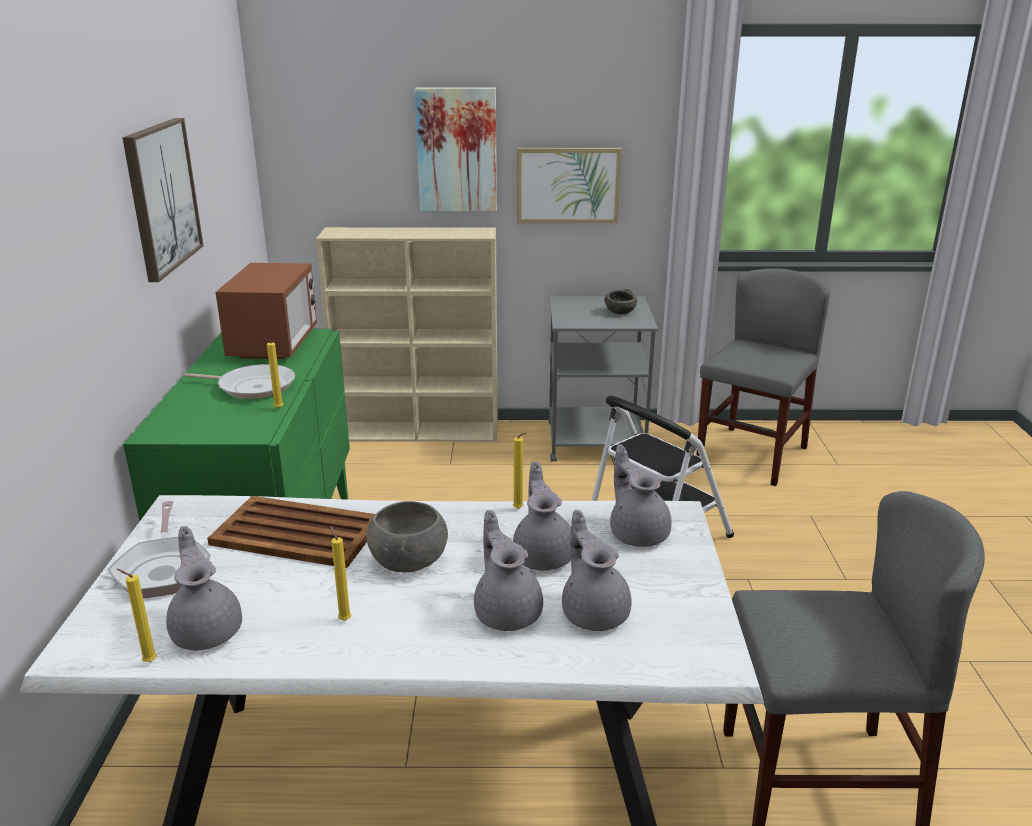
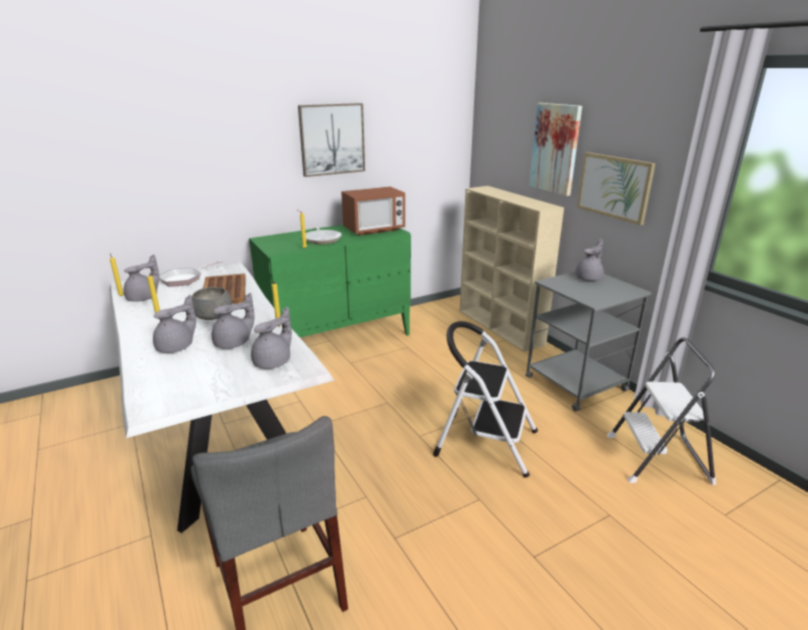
camera: 60 degrees right, 0 degrees up
(594, 612) = (185, 367): grey teapot -> grey teapot (589, 278)
(620, 312) = (601, 292): grey bowl -> none
(751, 455) = (662, 459): grey chair -> white step ladder

